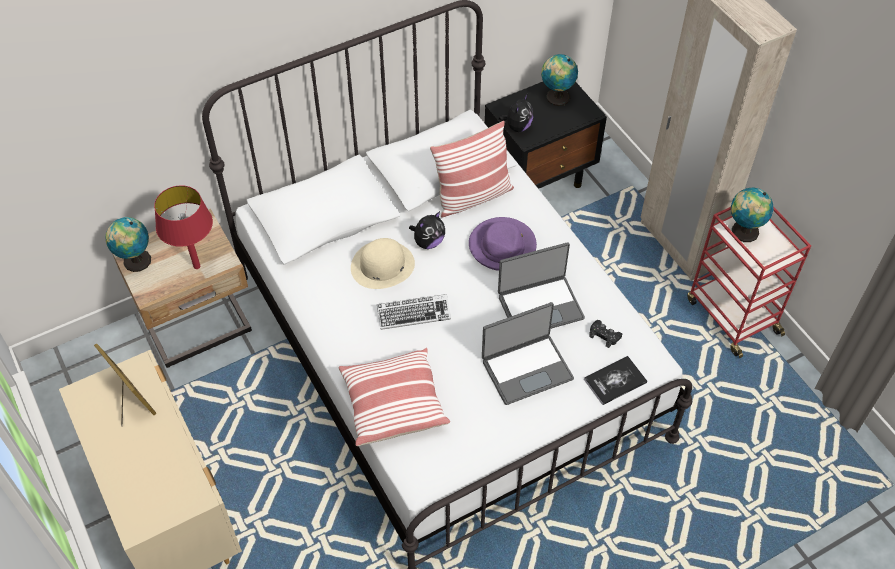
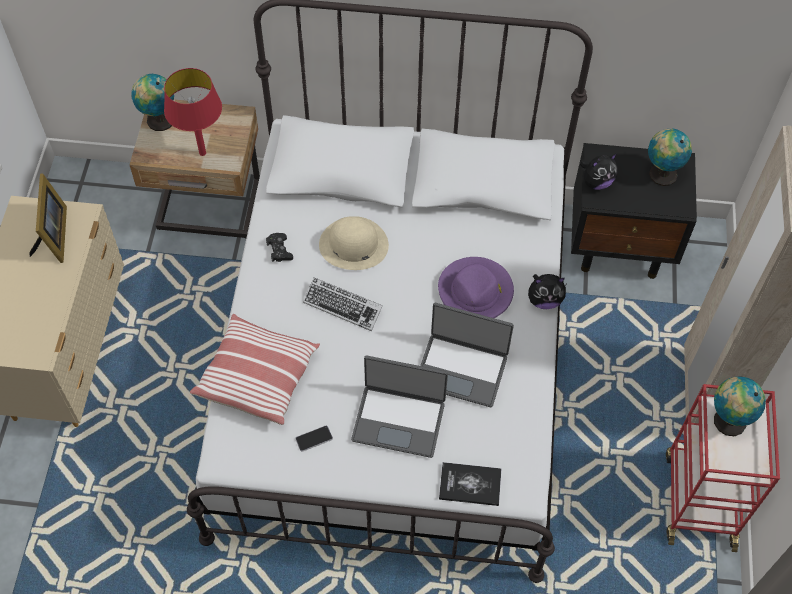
camera: 35 degrees right, 5 degrees up
(428, 242) = (412, 247): plush toy -> plush toy (544, 300)
(473, 196) = (489, 227): pillow -> none
(476, 421) = (314, 439): none -> phone
(604, 335) = (497, 435): black game controller -> black game controller (279, 250)

